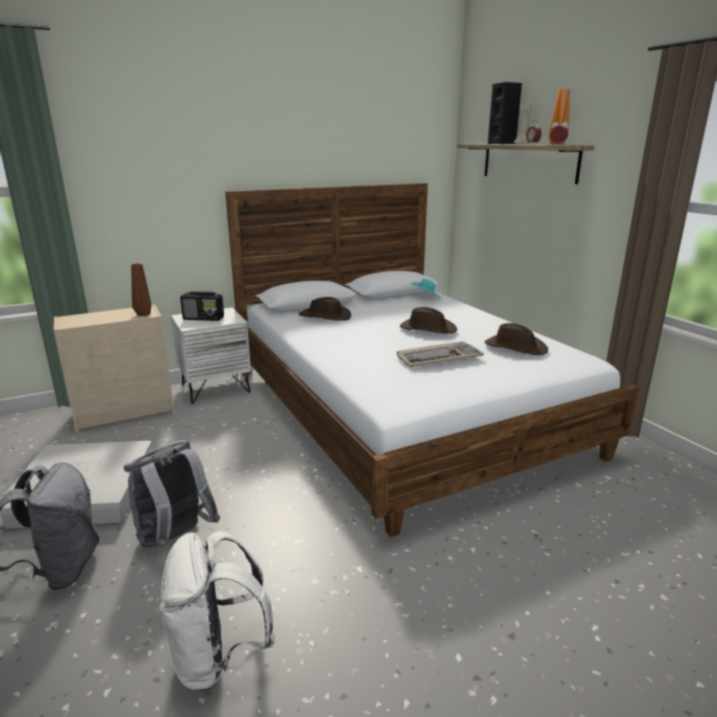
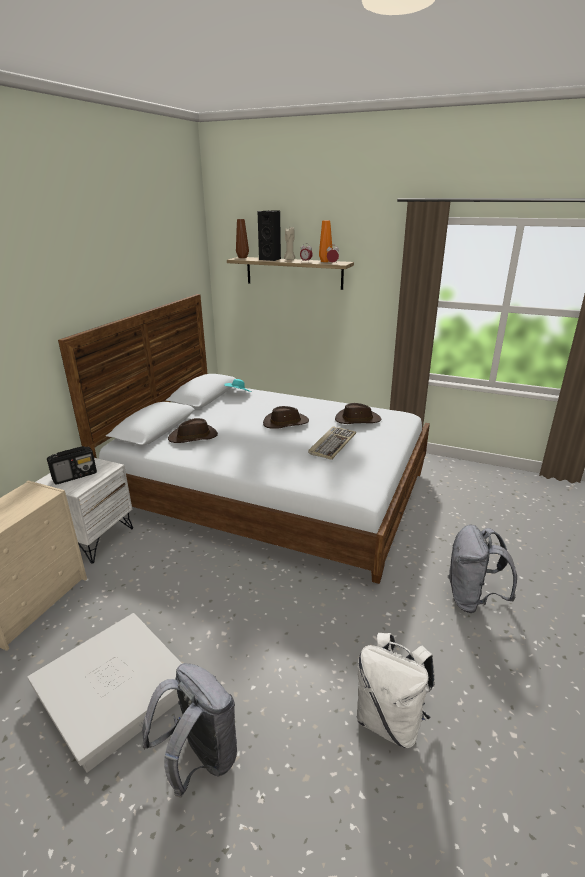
camera: 40 degrees left, 5 degrees up
(143, 314) = (41, 496): brown vase -> brown vase (243, 257)
(175, 539) = (253, 675): grey backpack -> grey backpack (472, 599)

